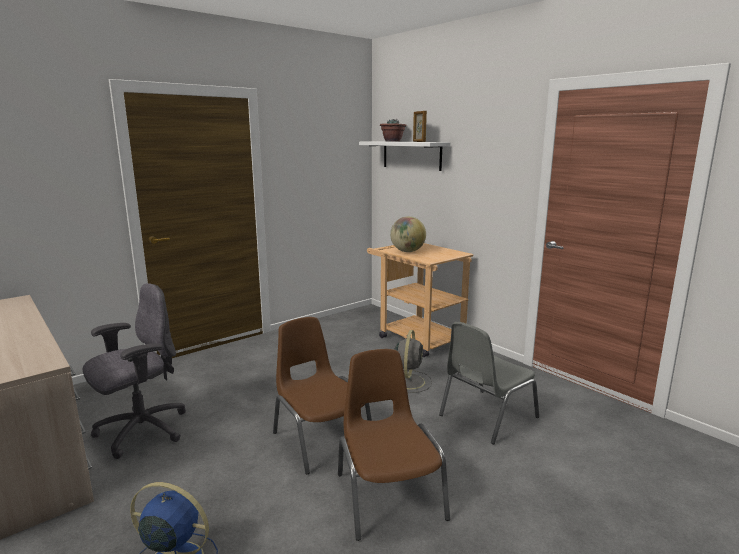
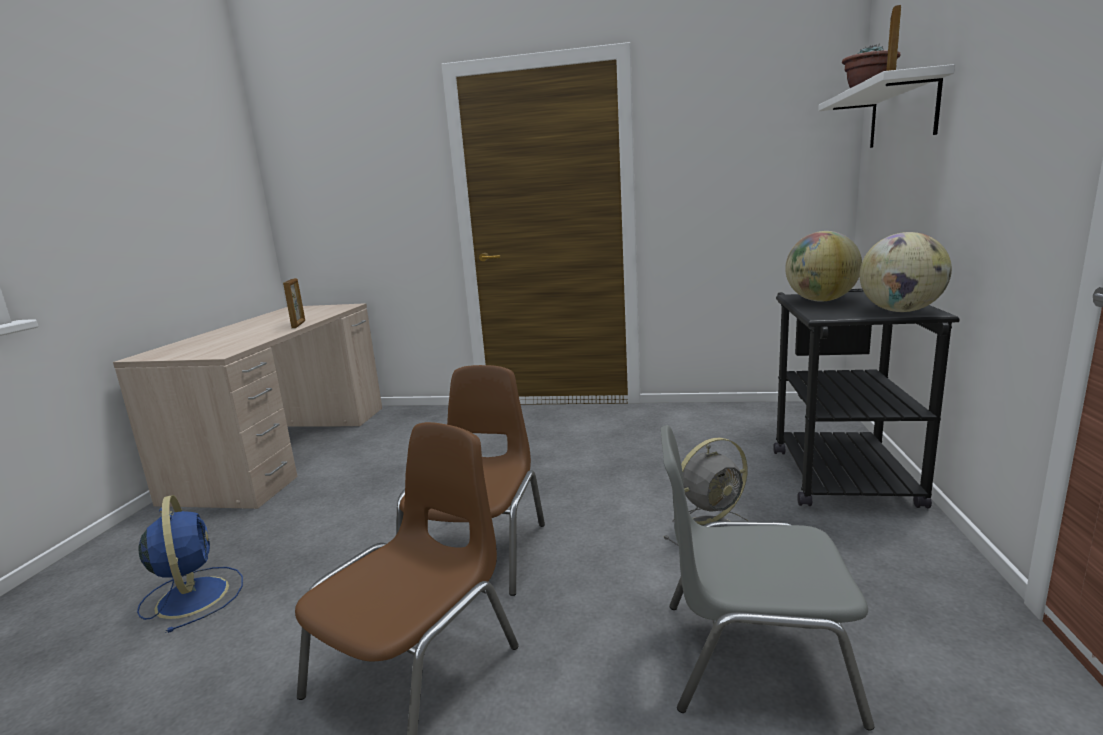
camera: 50 degrees right, 0 degrees up
(29, 325) = (299, 324): none -> picture frame
(141, 431) = (374, 464): grey office chair -> none
(415, 337) = (837, 471): beige cart -> black cart
(450, 253) = (900, 311): none -> globe

